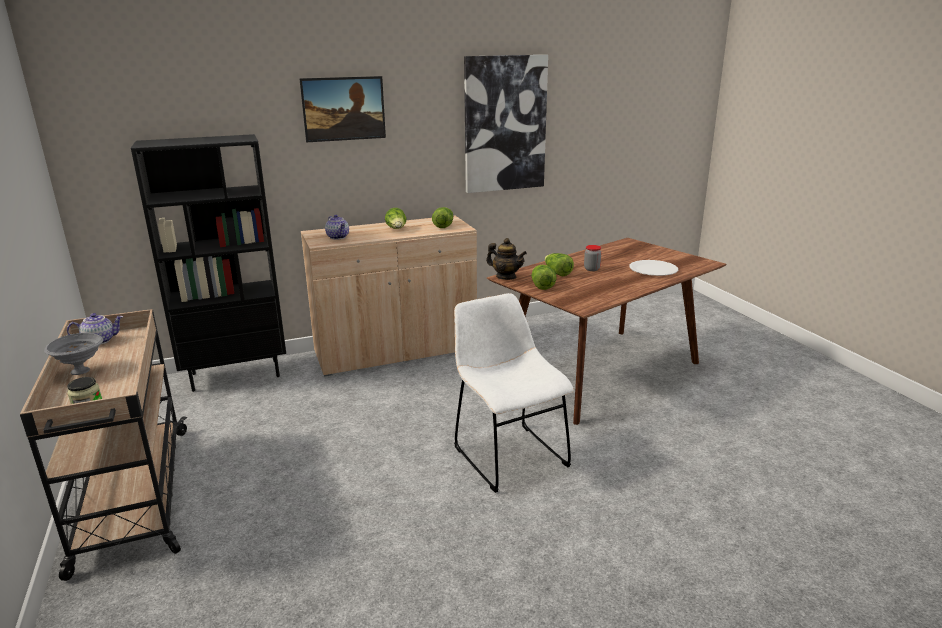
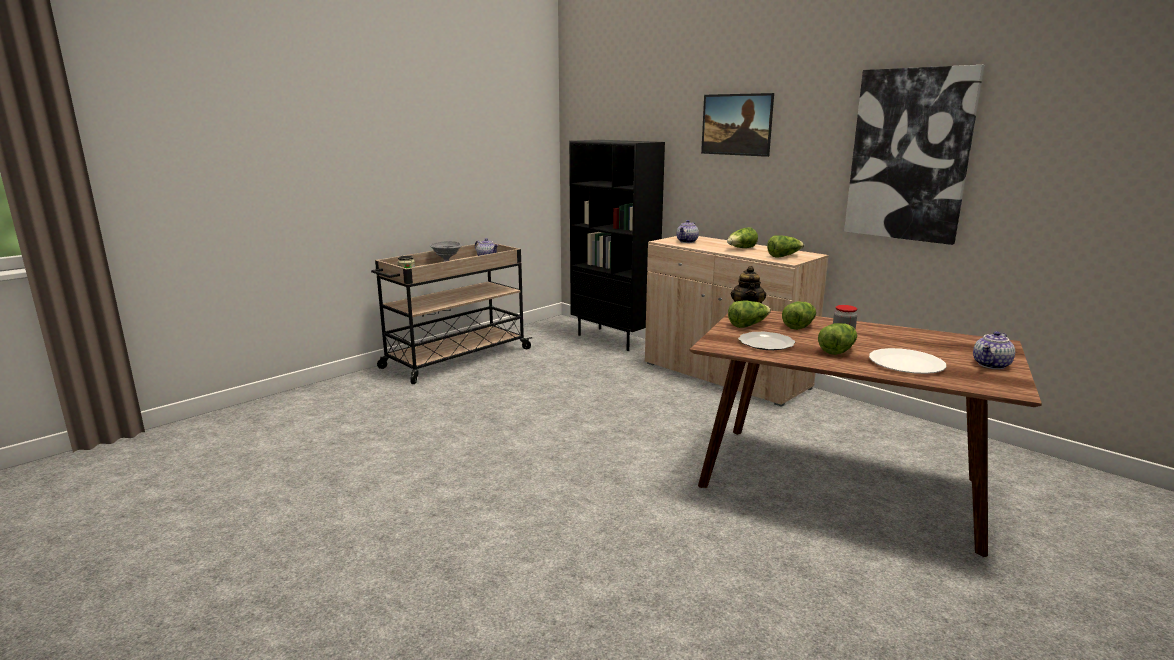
camera: 65 degrees right, 5 degrees down
(507, 454) = (608, 461): white chair -> none
(590, 291) = (765, 343): none -> plate
(617, 277) = (837, 350): none -> lettuce
(666, 254) = (992, 365): none -> teapot

